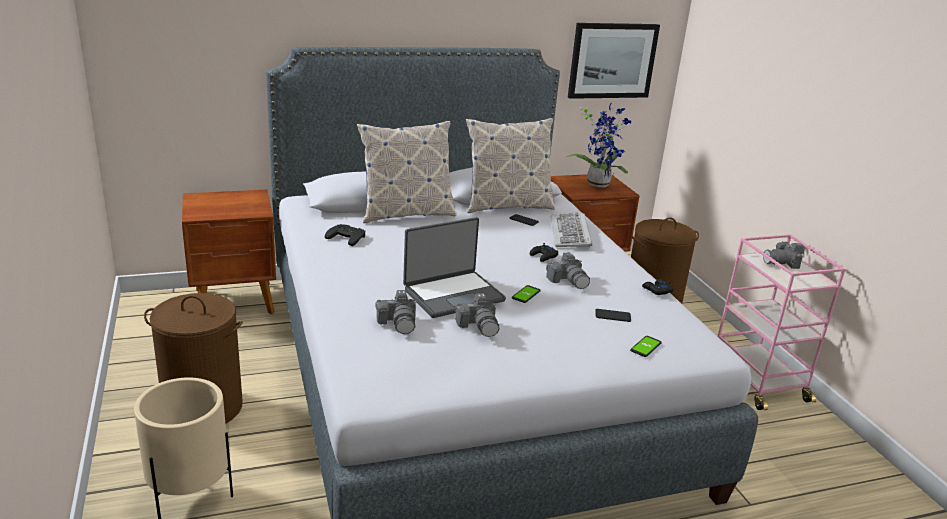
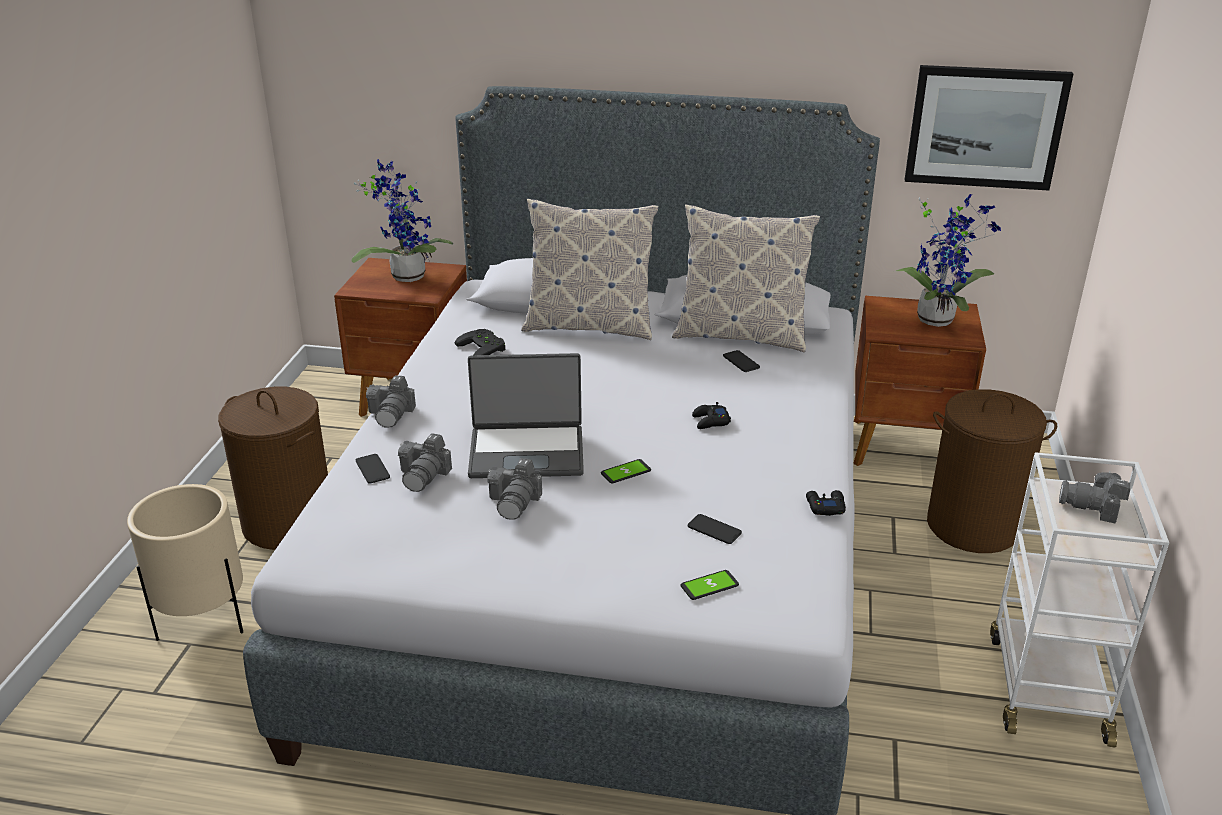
camera: 30 degrees right, 5 degrees up
(227, 201) = (406, 275): none -> potted plant
(353, 327) = (372, 469): none -> phone
(568, 280) = (707, 464): camera -> camera (392, 414)
(571, 233) = (789, 394): keyboard -> none
(757, 381) = (1046, 686): pink cart -> white cart

